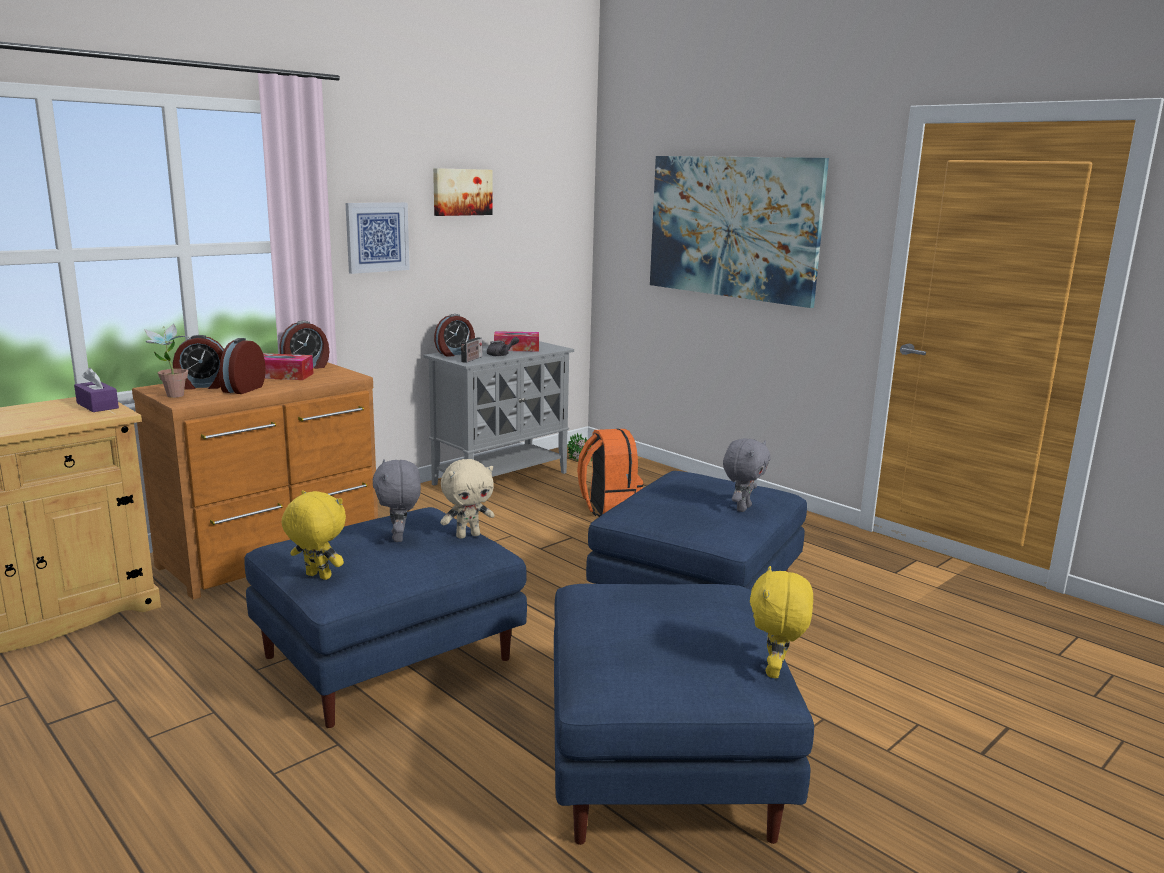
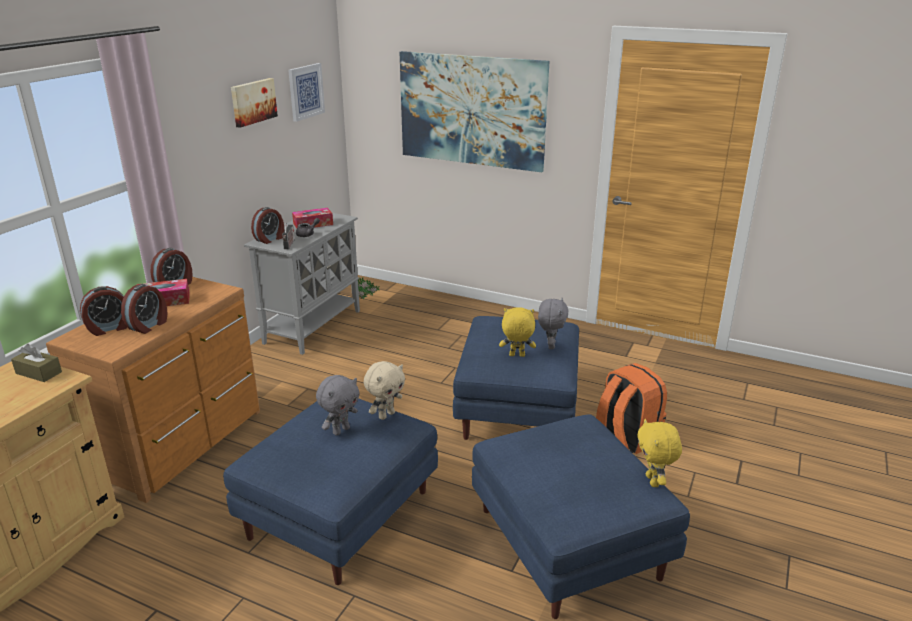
camera: 20 degrees left, 10 degrees up
(97, 405) = (39, 373): purple tissue box -> brown tissue box
(172, 397) = (97, 348): potted plant -> none
(242, 389) = (149, 325): alarm clock -> alarm clock turned 150 degrees counterclockwise
(317, 577) = (307, 482): yellow plush toy -> yellow plush toy (516, 356)
(377, 237) = (198, 156): picture -> picture (305, 91)
(399, 538) = (340, 430): grey plush toy -> grey plush toy turned 105 degrees counterclockwise
(608, 508) = (411, 339): orange backpack -> orange backpack (626, 437)

